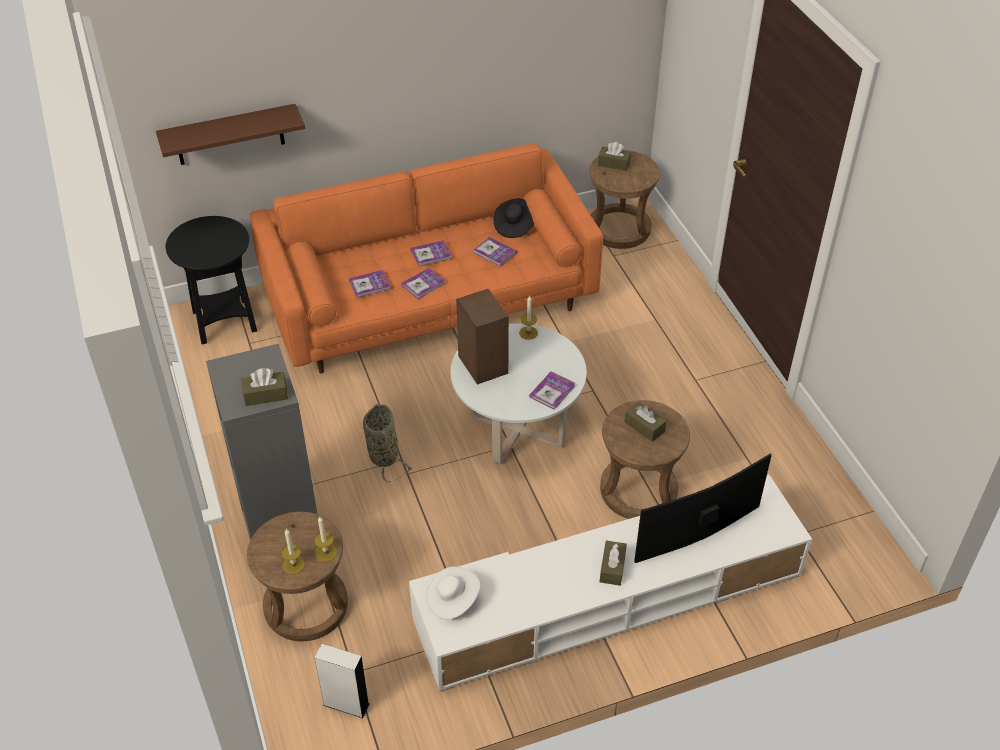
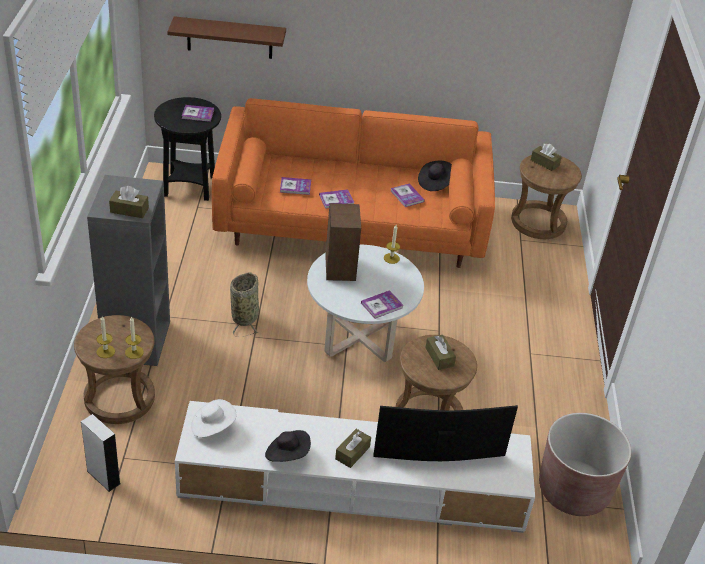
camera: 20 degrees right, 5 degrees down
(431, 254) = (356, 181): book -> book (198, 114)
(549, 598) = (287, 454): none -> black hat
(819, 511) = (573, 490): none -> brown planter

